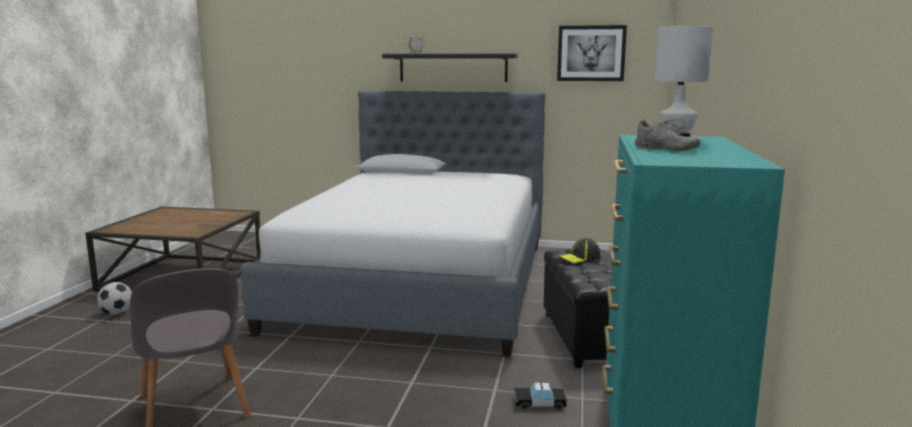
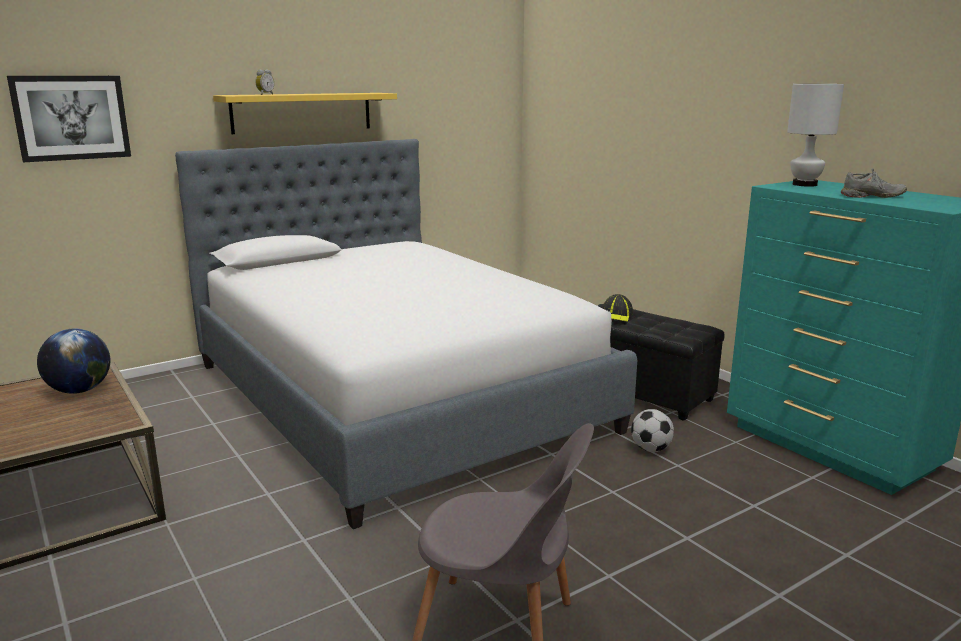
camera: 45 degrees left, 5 degrees up
(117, 313) = (69, 601): football -> football (651, 449)
(217, 218) = (79, 391): none -> globe
(453, 67) = (302, 112): black shelf -> yellow shelf
(539, 403) = (724, 459): toy car -> none
(591, 53) = (454, 91): picture -> picture (71, 117)

